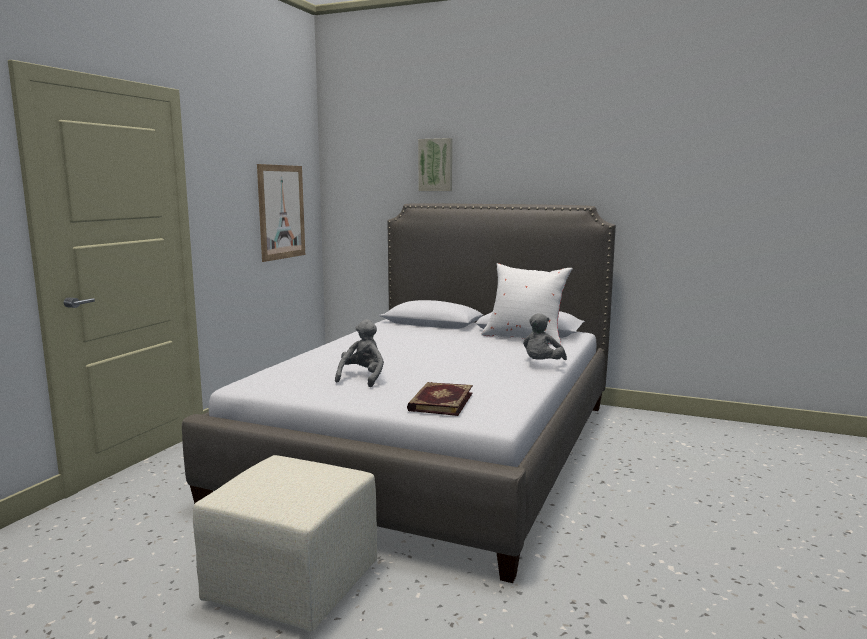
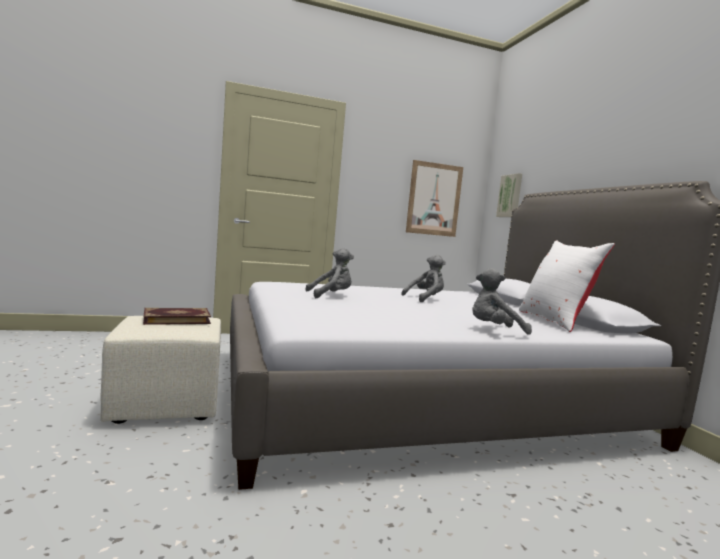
camera: 50 degrees right, 5 degrees down
(411, 349) = (425, 299): none -> grey plush toy
(436, 165) = (561, 157): picture -> picture (510, 196)
(439, 401) = (315, 312): book -> book (177, 319)

